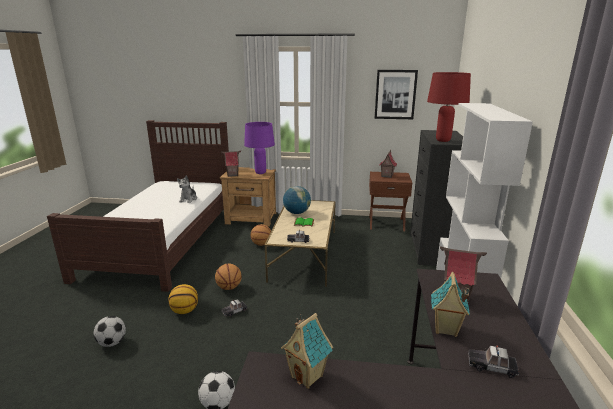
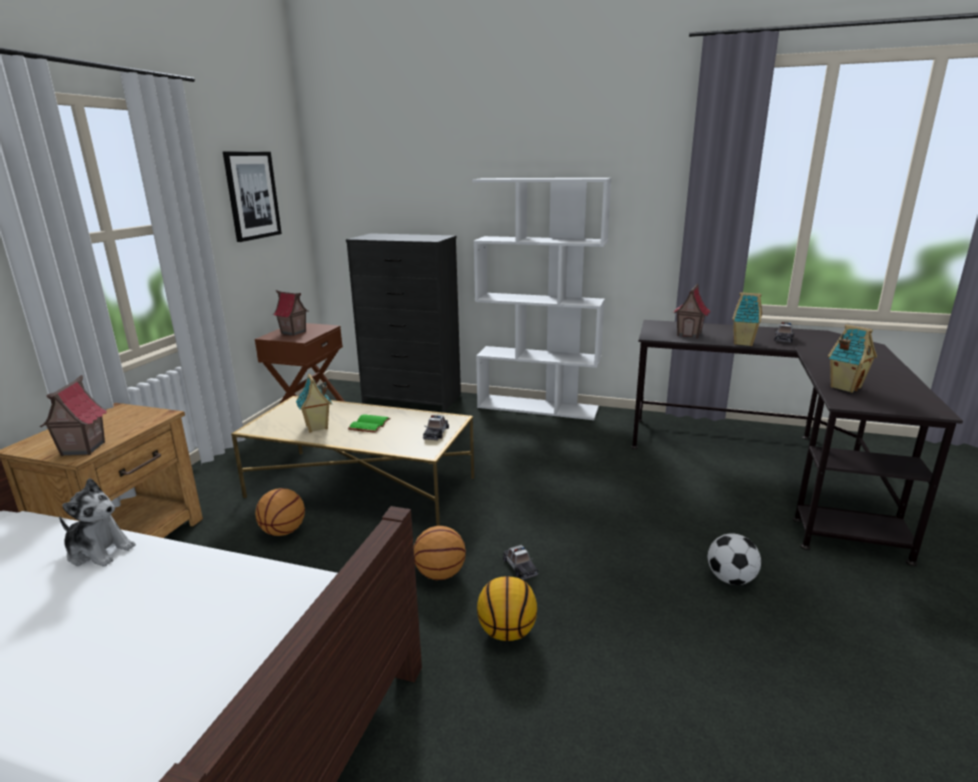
camera: 80 degrees left, 0 degrees up
(112, 343) = (608, 742): football -> none
(260, 173) = (123, 417): purple table lamp -> none
(297, 213) = (317, 428): globe -> toy house
(443, 140) = (425, 238): red table lamp -> none

